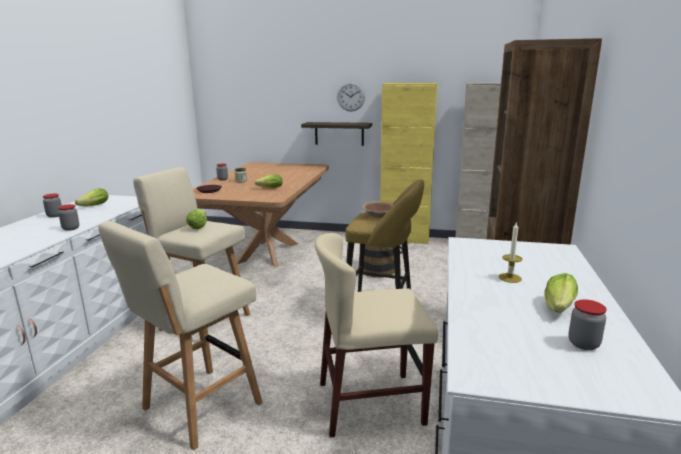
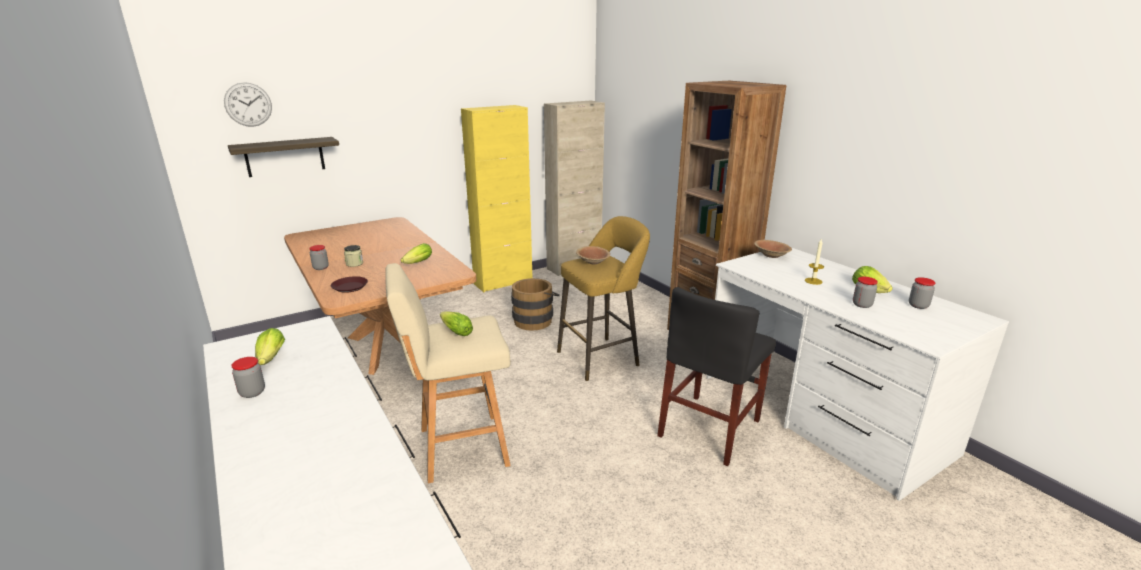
camera: 45 degrees left, 5 degrees up
(71, 228) = (344, 394): jar -> jar (862, 305)
(199, 408) = (610, 514): beige stool -> none
(339, 133) = (411, 175): shelf -> shelf (285, 157)
(351, 96) = (421, 127): wall clock -> wall clock (248, 104)
(370, 403) = (709, 428): beige chair -> black chair
(528, 247) = (771, 255): none -> brown bowl

